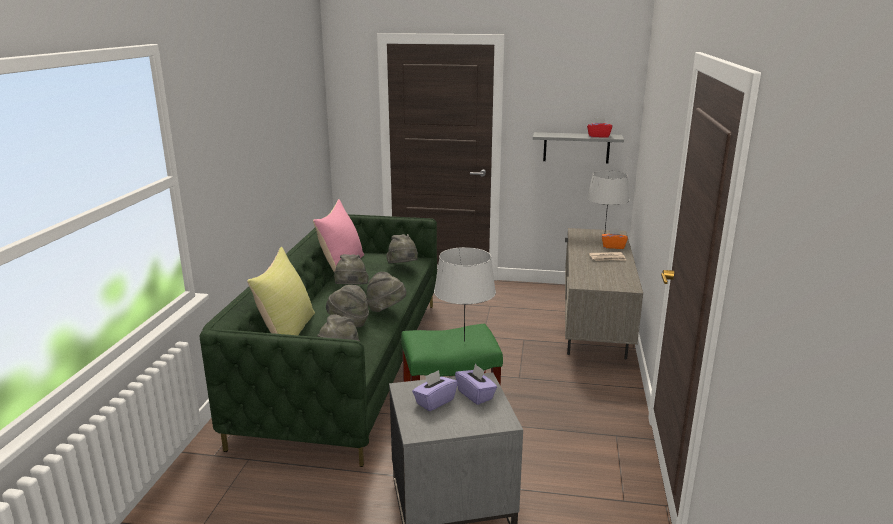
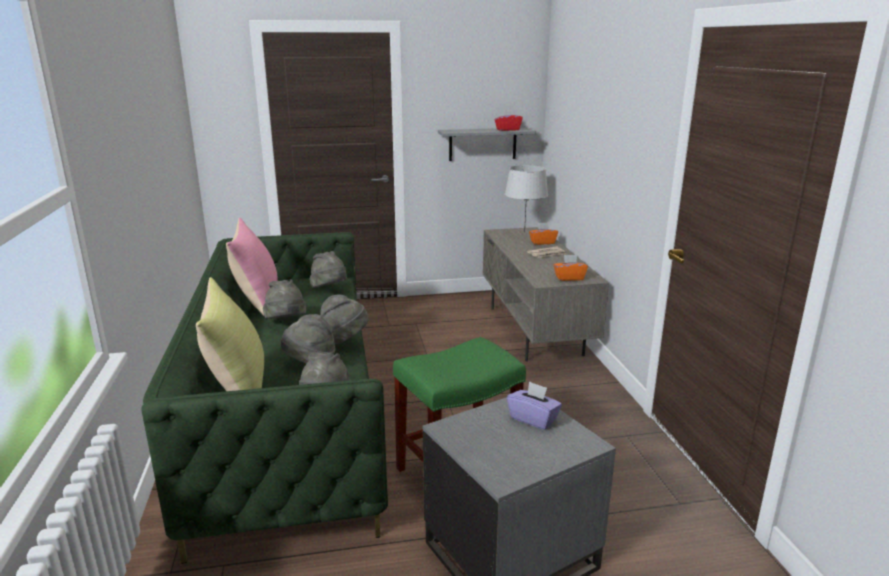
camera: 20 degrees left, 0 degrees up
(434, 401) = (494, 436): purple tissue box -> none
(464, 341) = (476, 360): grey table lamp -> none
(608, 283) = (569, 278): none -> orange tissue box

